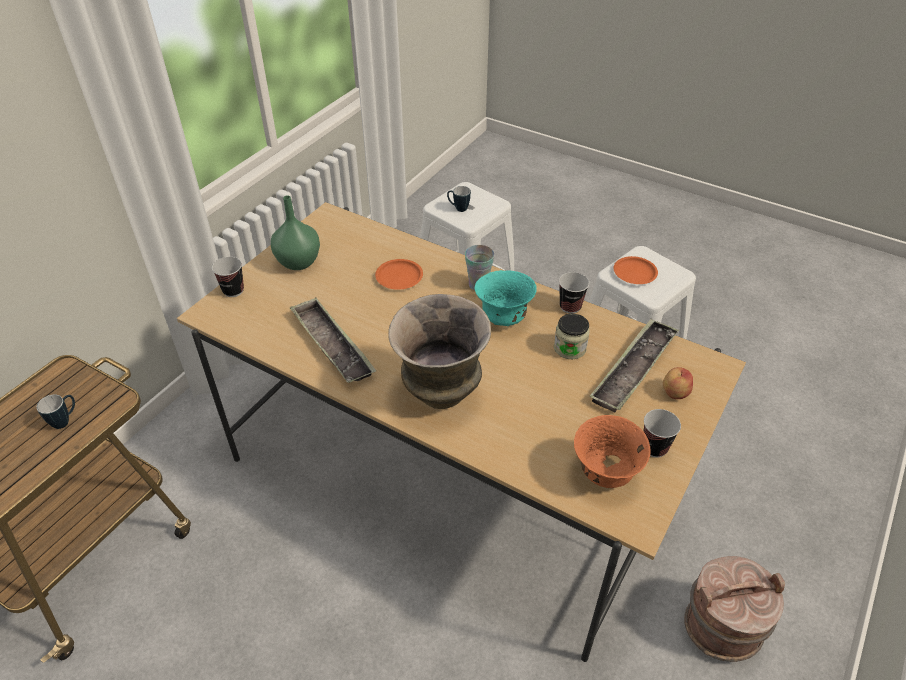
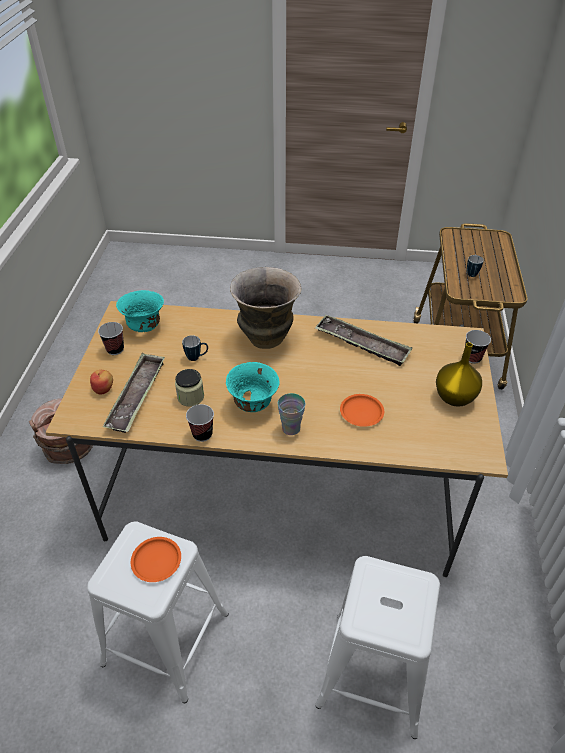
camera: 155 degrees right, 0 degrees up
(297, 262) = (454, 397): green vase -> yellow vase
(458, 208) = (397, 591): mug -> mug (196, 357)
(605, 474) = (144, 327): orange bowl -> turquoise bowl

